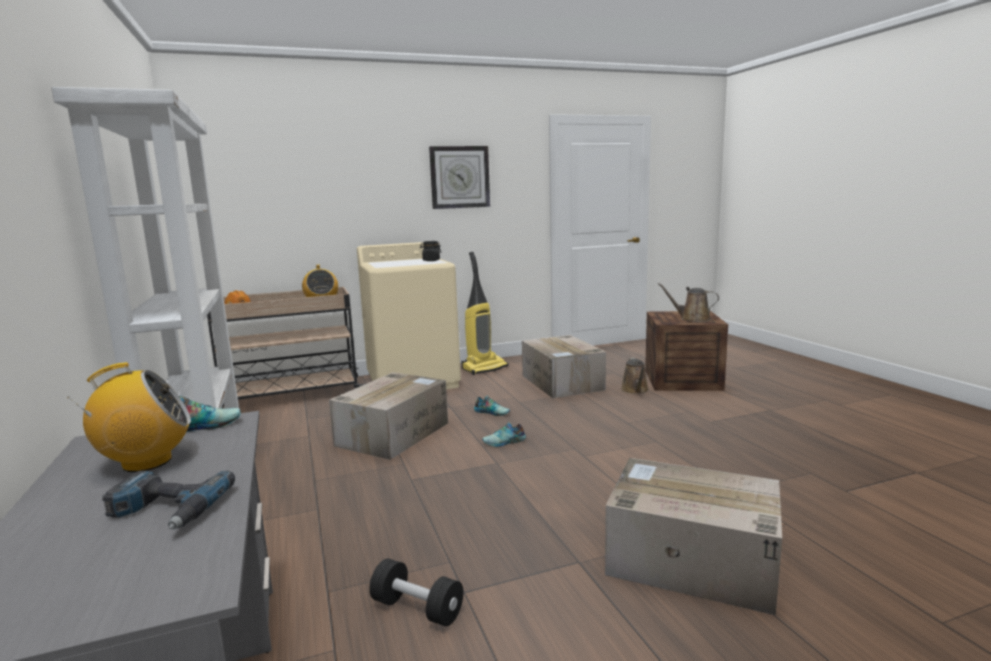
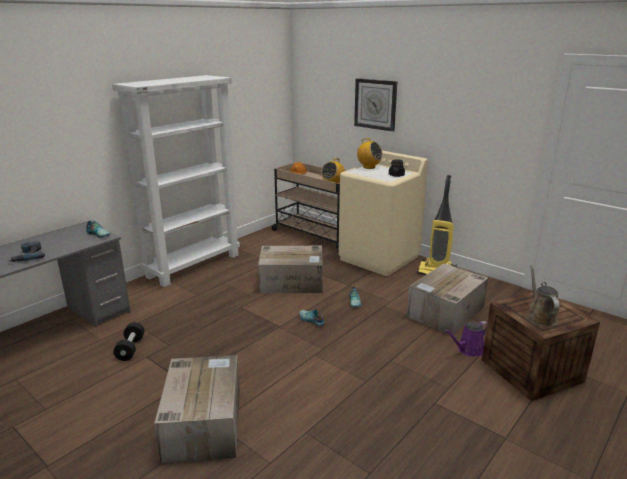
camera: 60 degrees right, 10 degrees up
(146, 462) = (64, 239): radio -> radio (369, 167)
(459, 177) = (459, 108): wall clock -> wall clock (375, 104)
(635, 390) = (468, 350): brown watering can -> purple watering can

